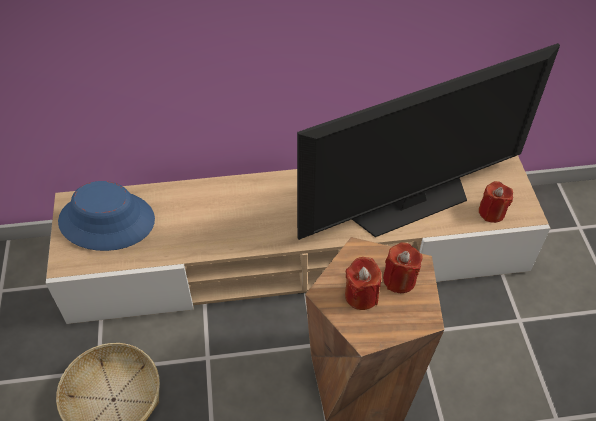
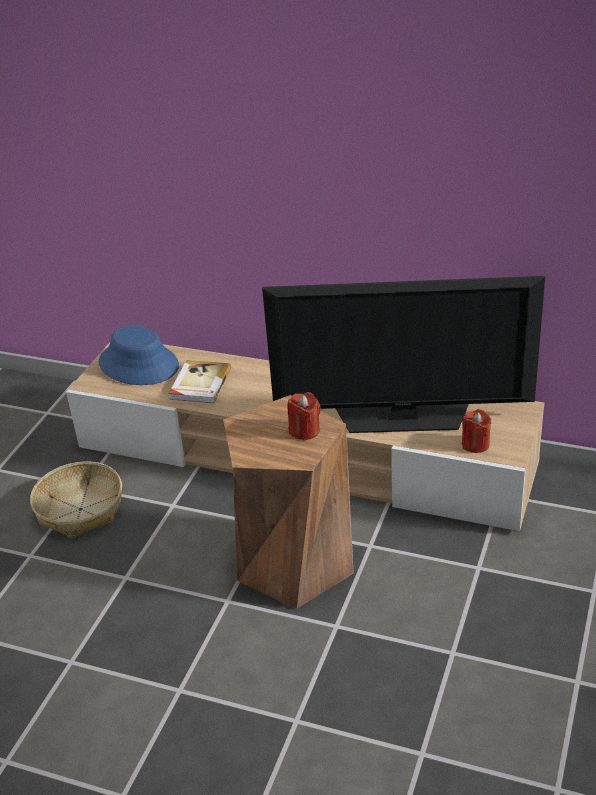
camera: 30 degrees right, 15 degrees down
(189, 226) = (199, 384): none -> book
(361, 295) = (265, 432): red candle -> none

